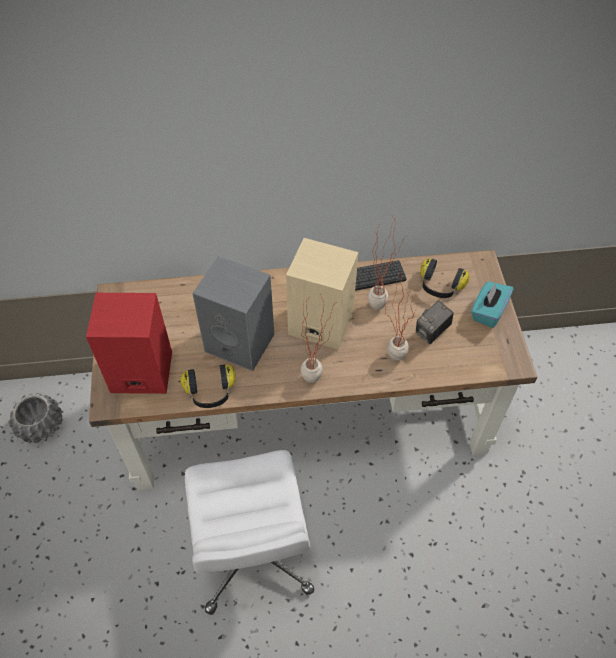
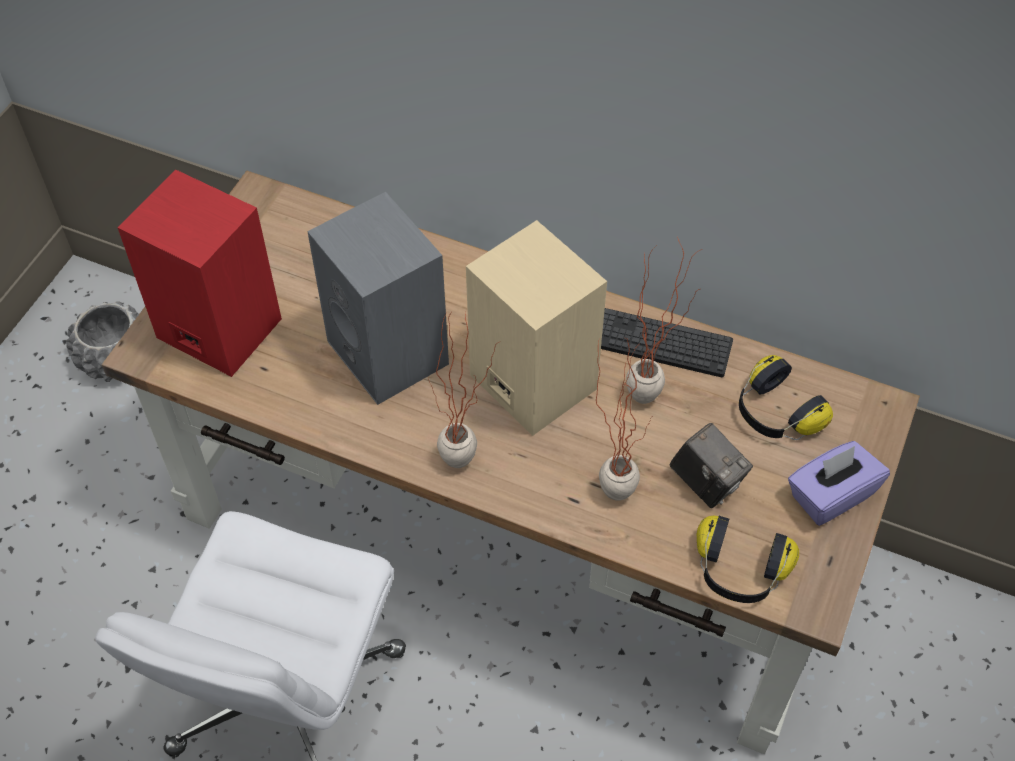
camera: 30 degrees right, 0 degrees up
(210, 392) = (293, 407): headphones -> headphones (739, 572)
(432, 332) = (706, 482): camera -> camera turned 120 degrees counterclockwise
(488, 312) = (830, 495): turquoise tissue box -> purple tissue box

